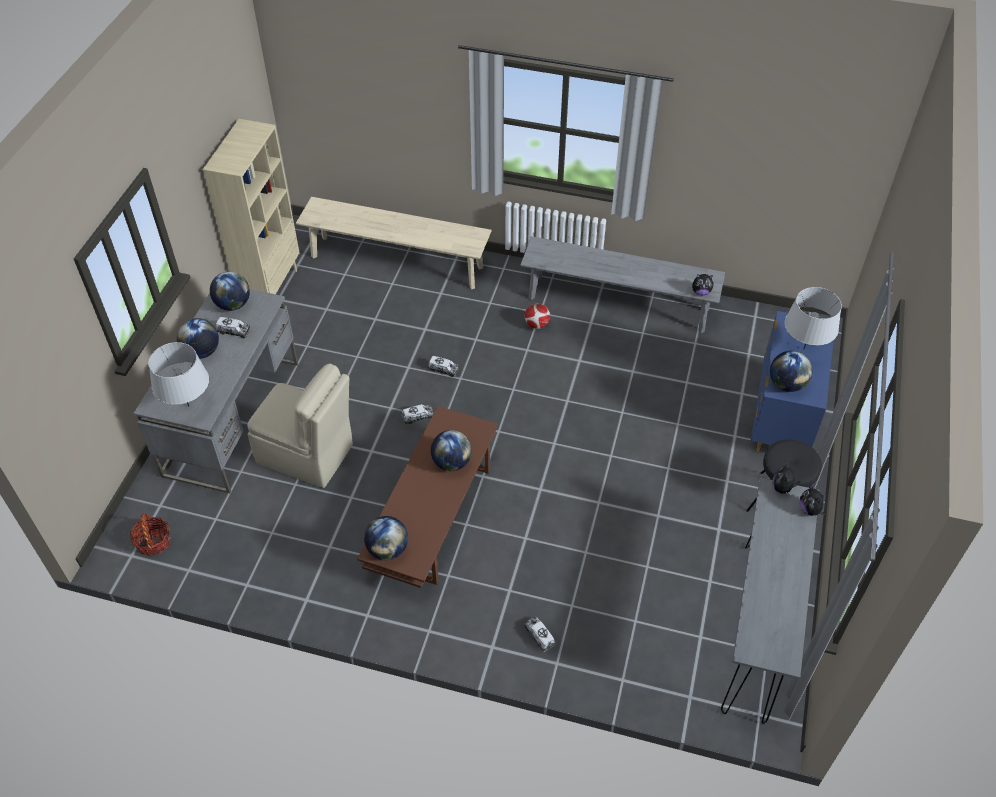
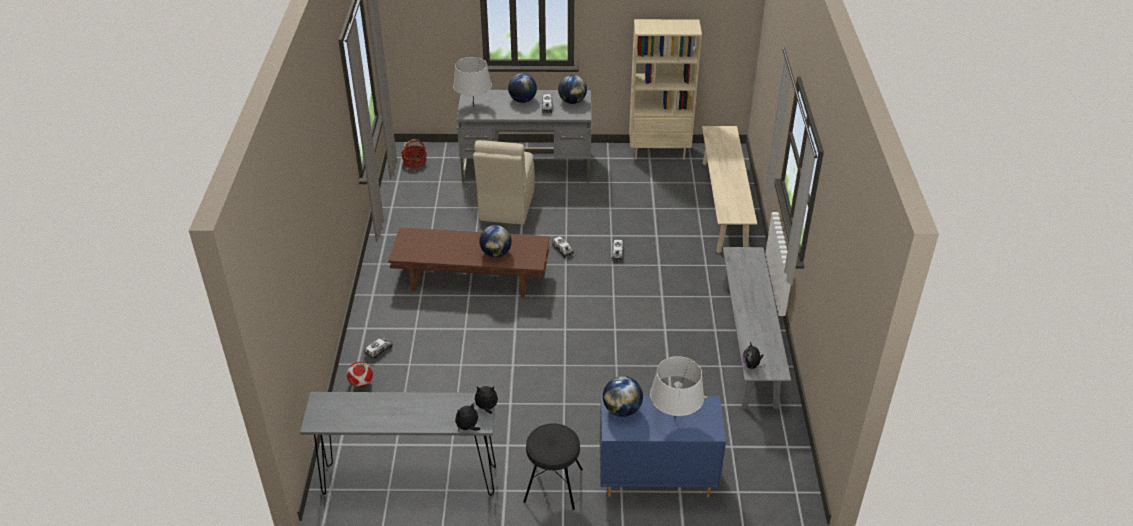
camera: 75 degrees right, 10 degrees down
(388, 549) = (409, 239): globe -> none
(536, 325) = (694, 297): football -> football (361, 383)

